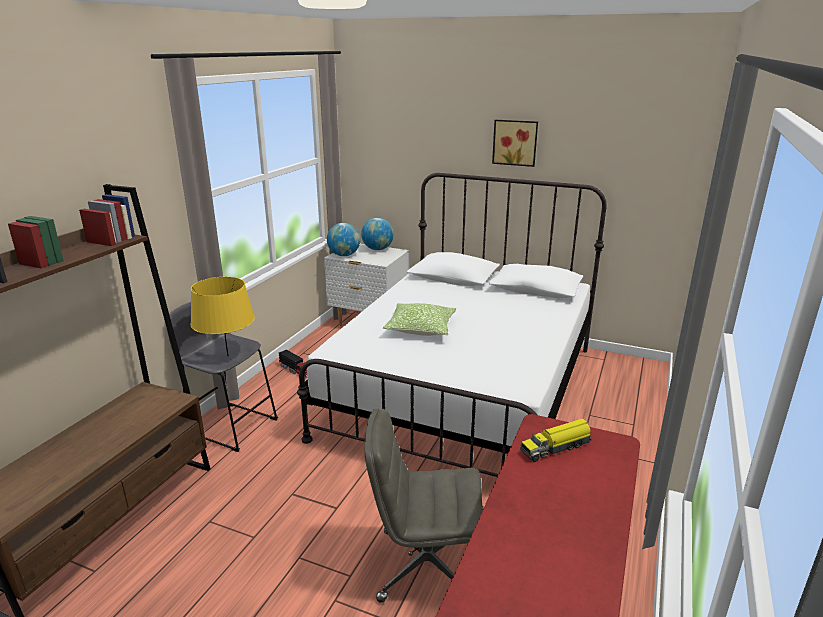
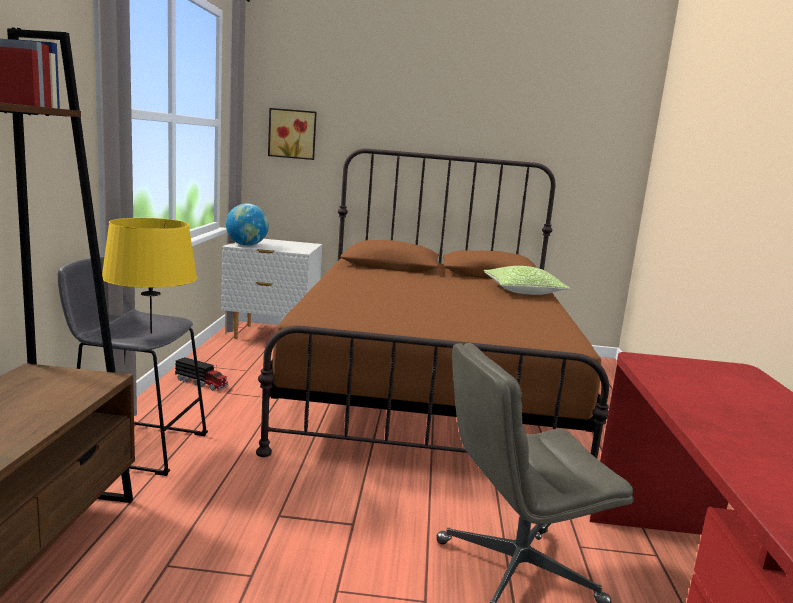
camera: 20 degrees left, 10 degrees down
(378, 249) = (284, 242): globe -> none
(421, 328) = (399, 301): pillow -> pillow (523, 291)
(464, 390) = (429, 391): white bed -> brown bed
(515, 142) = (455, 117): picture -> picture (292, 134)
(556, 447) = (685, 375): toy truck -> none

